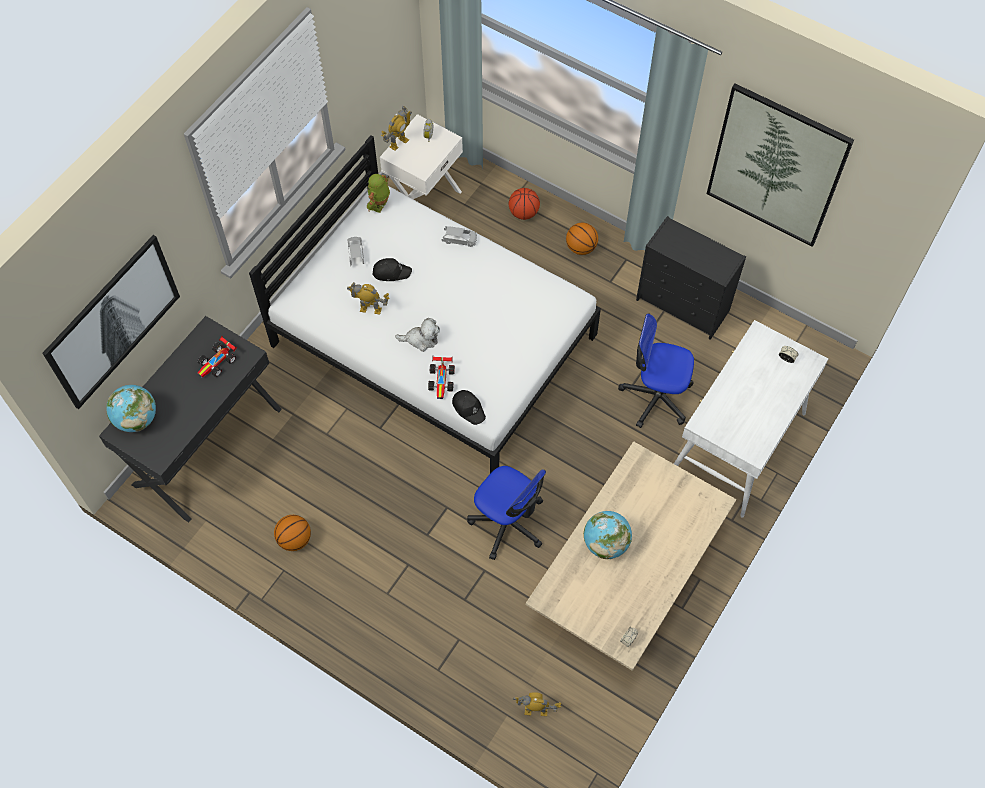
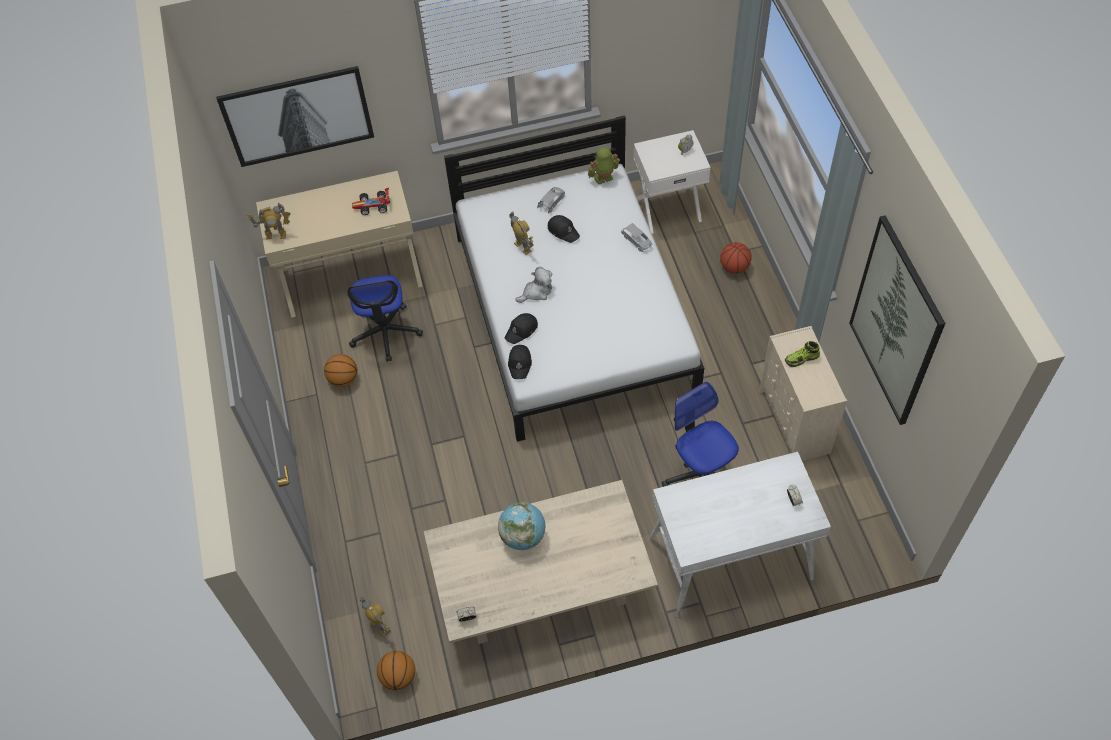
camera: 45 degrees right, 5 degrees down
(137, 419) = (288, 208): globe -> none
(206, 445) = (351, 276): black desk -> beige desk
(398, 143) = (657, 142): toy robot -> toy robot (276, 235)
(421, 339) = (536, 292): plush toy -> plush toy turned 75 degrees counterclockwise
(442, 380) = (522, 330): toy car -> black cap
(508, 523) = (495, 480): office chair -> office chair (385, 332)
(581, 248) = (754, 323): basketball -> basketball (398, 677)
(684, 305) = (794, 423): black dresser -> beige dresser
(685, 247) = (801, 359): none -> shoe

